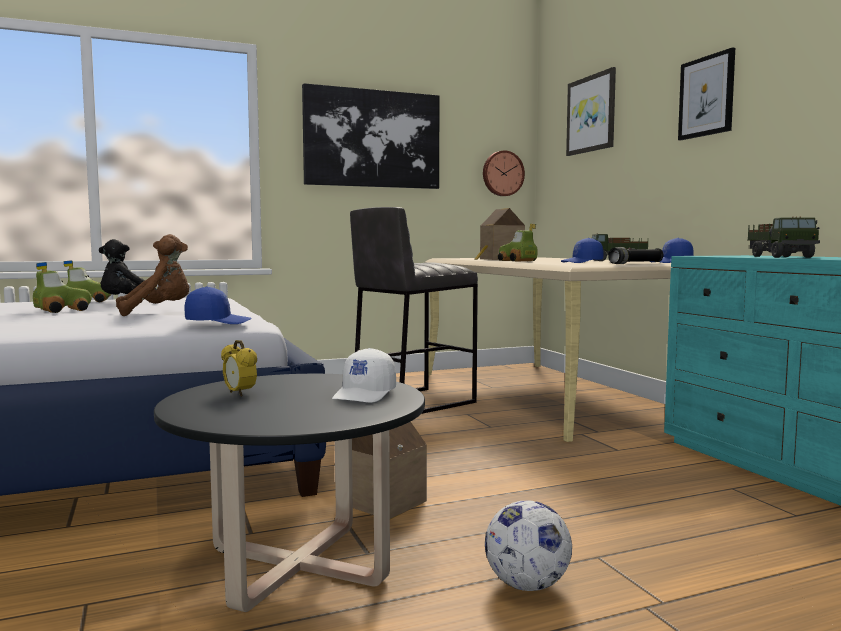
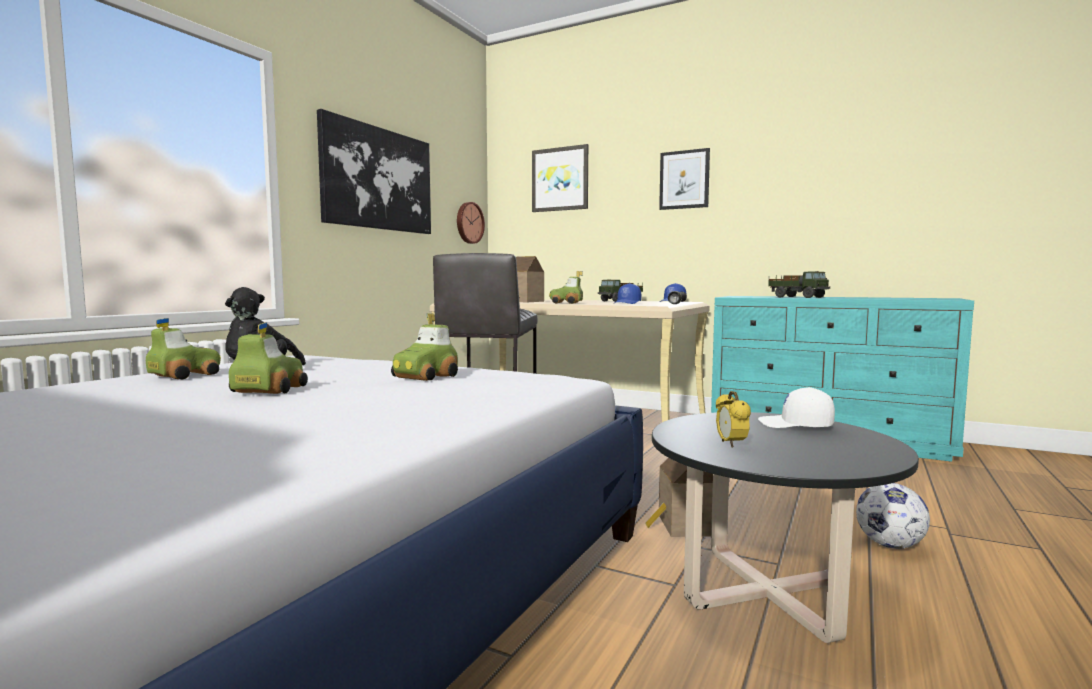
camera: 40 degrees left, 0 degrees up
(158, 312) = (426, 377): brown plush toy -> toy car
(218, 322) = (562, 379): blue cap -> none
(240, 394) = (731, 444): alarm clock -> alarm clock turned 75 degrees clockwise
(365, 394) = (795, 425): white cap -> white cap turned 135 degrees clockwise

